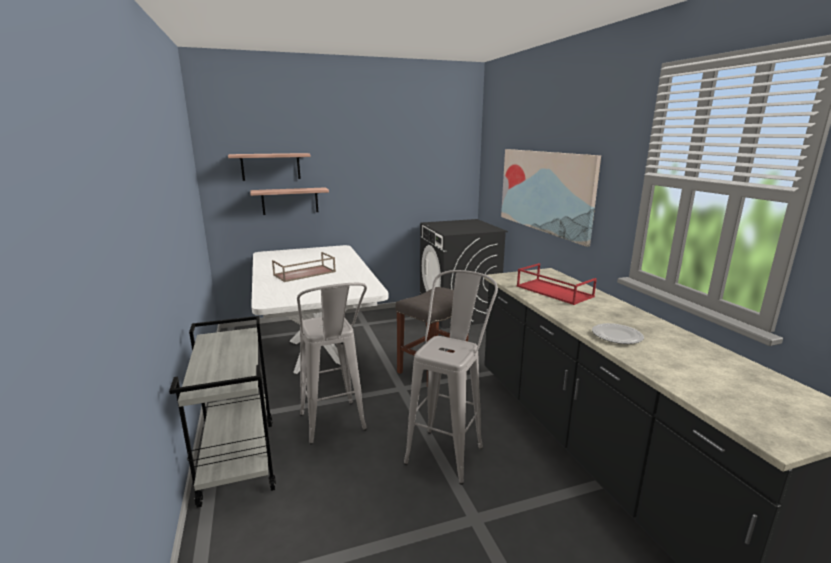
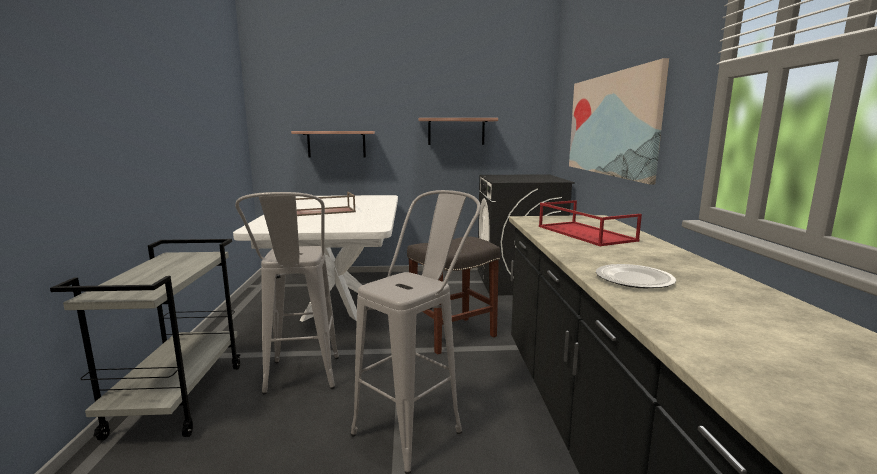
camera: 15 degrees right, 5 degrees down
(270, 166) = (318, 107): shelf -> shelf (456, 131)

